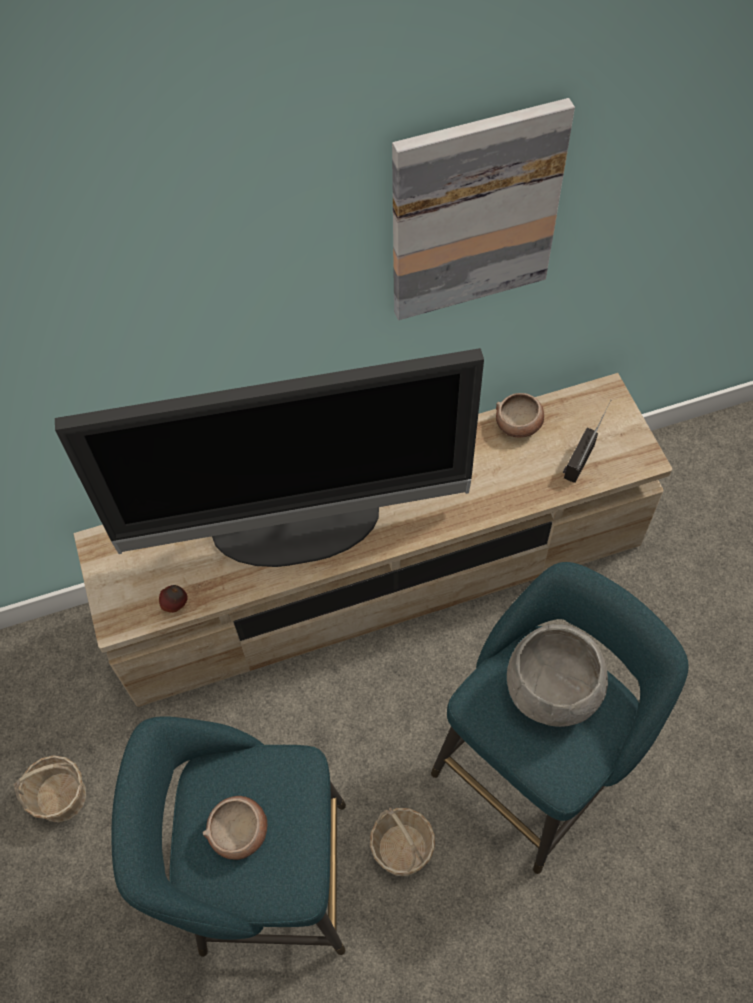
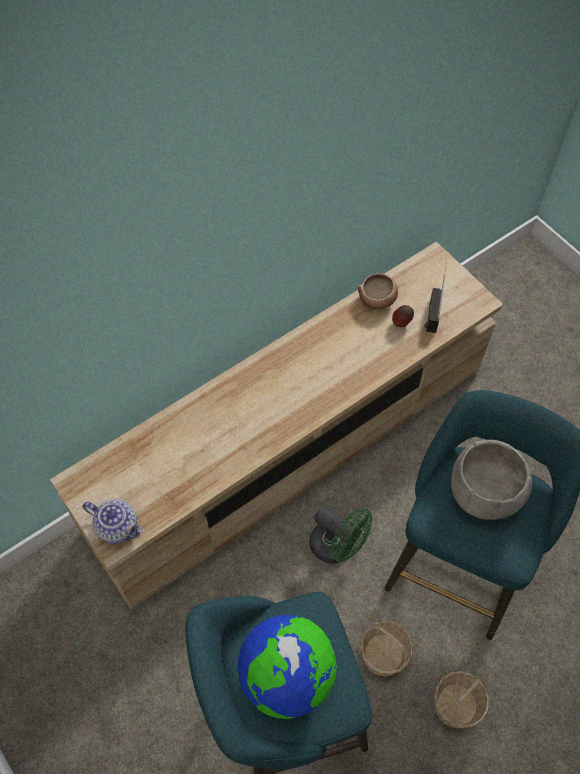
camera: 20 degrees left, 0 degrees up
(60, 797) = (92, 702): basket -> basket (455, 705)
(126, 607) = (118, 527): none -> teapot
(176, 605) = (159, 514): apple -> apple (401, 323)
(240, 832) = (287, 676): bowl -> globe
(296, 528) = (234, 424): television -> none
(393, 707) = (337, 547): none -> green fan
(474, 213) = (338, 135): picture -> none

